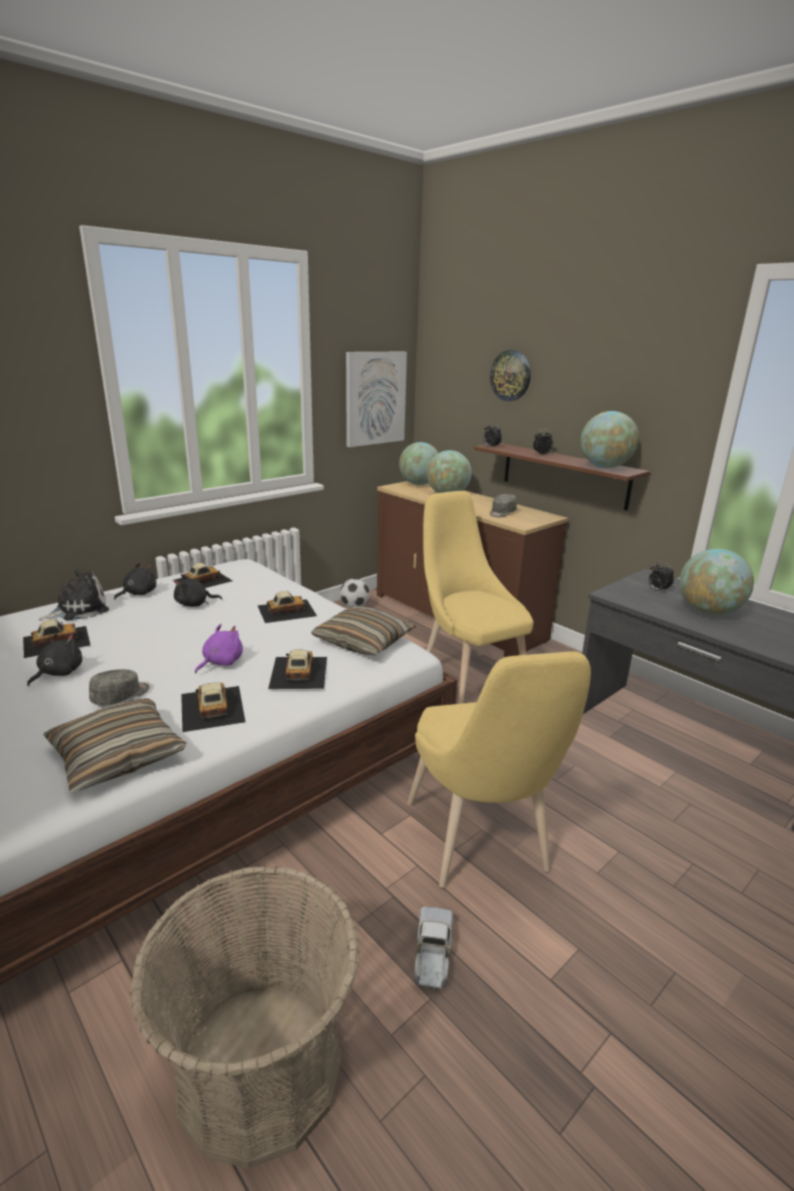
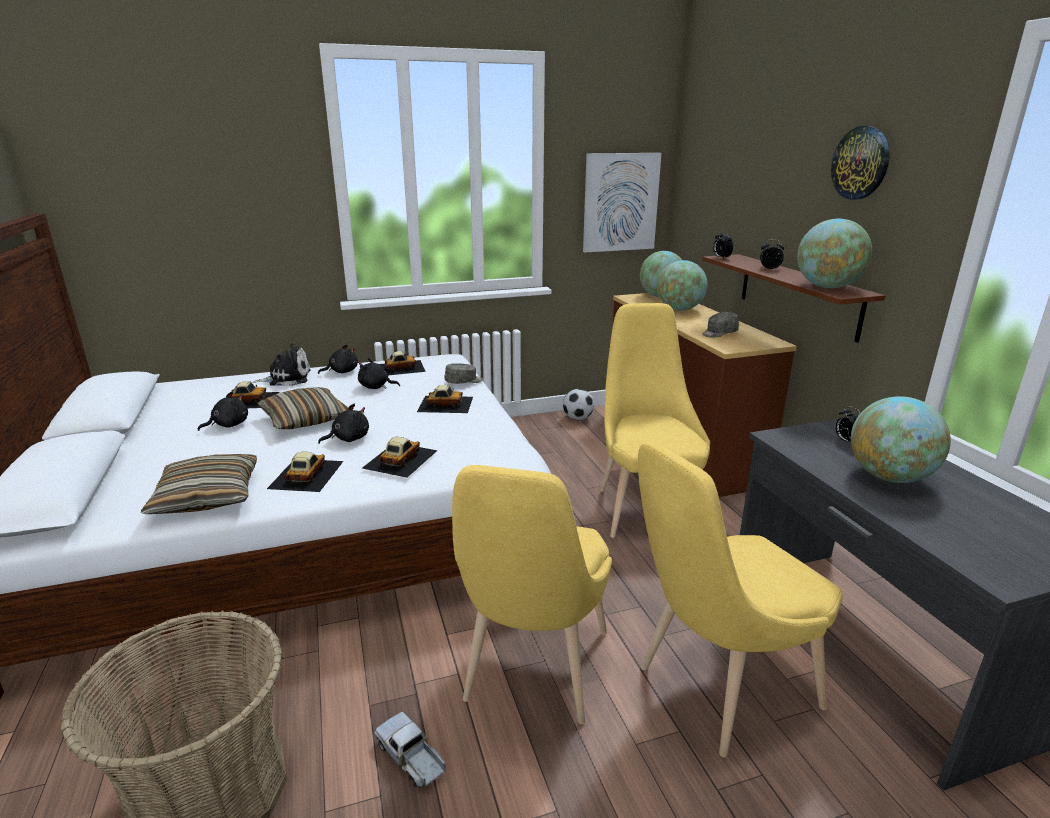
camera: 25 degrees right, 0 degrees up
(121, 696) = (251, 451): grey cap -> grey cap (464, 381)
(221, 662) = (348, 439): purple plush toy -> black plush toy
(363, 641) = (487, 443): pillow -> pillow (305, 419)
(432, 954) = (411, 757): toy truck -> toy truck turned 75 degrees counterclockwise
(510, 375) = (755, 177): wall clock -> wall clock (861, 163)
(622, 810) = (717, 690): none -> yellow chair

